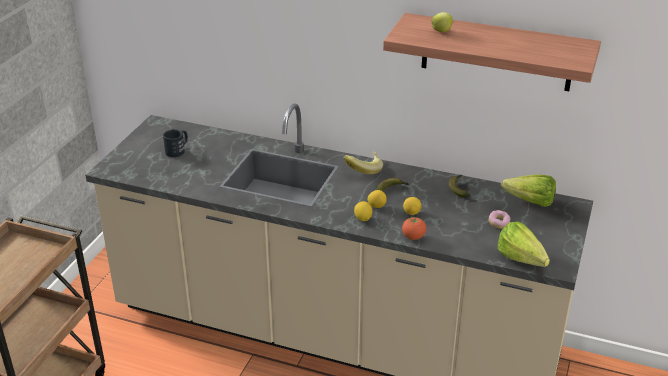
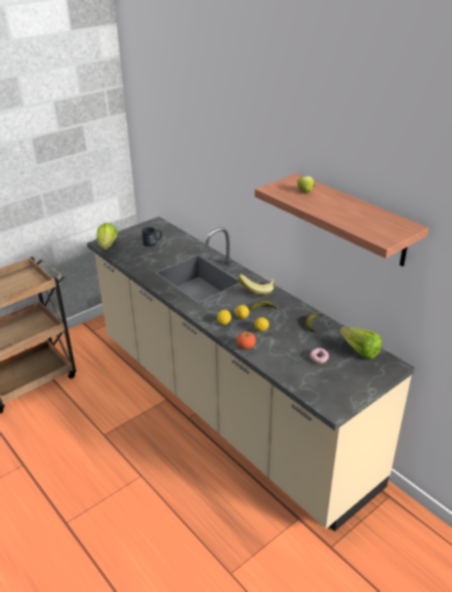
camera: 30 degrees right, 0 degrees up
(523, 262) = (309, 394): lettuce -> lettuce (106, 248)

